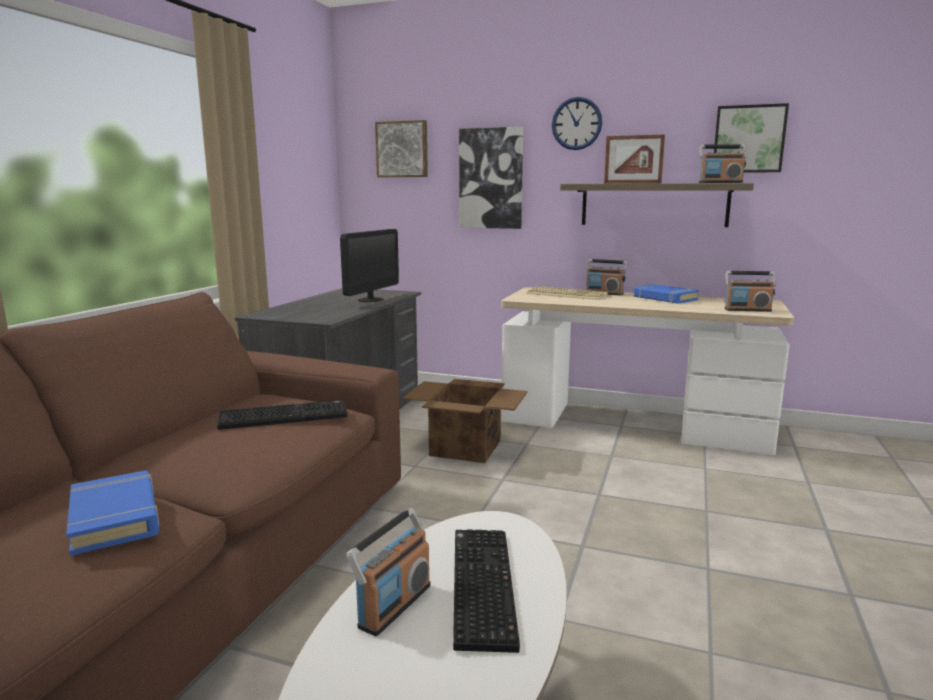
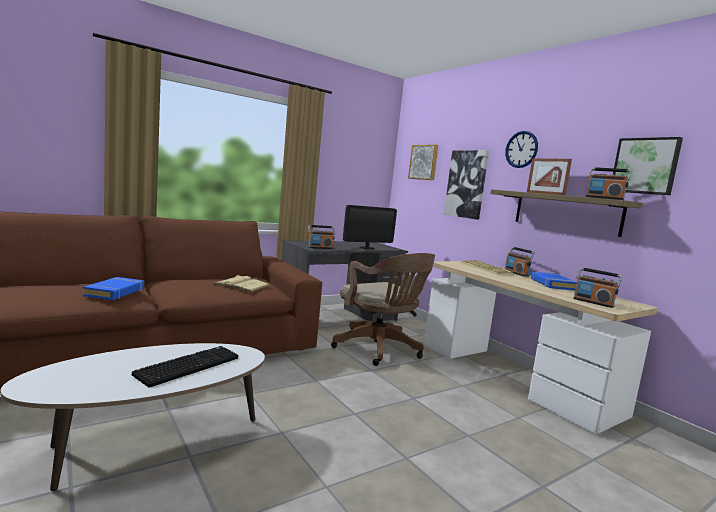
camera: 35 degrees right, 5 degrees down
(285, 416) = (242, 285): keyboard -> beige book
(394, 605) = (149, 357): radio -> radio (320, 248)
(466, 448) = (379, 350): cardboard box -> brown office chair

